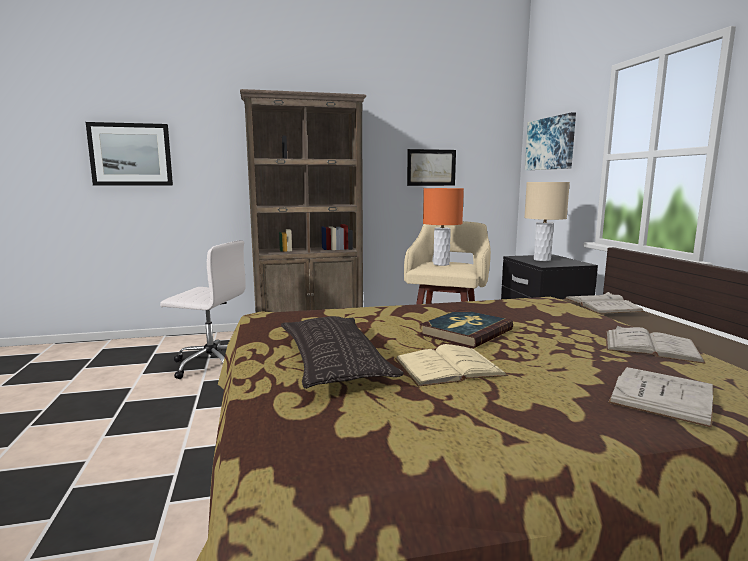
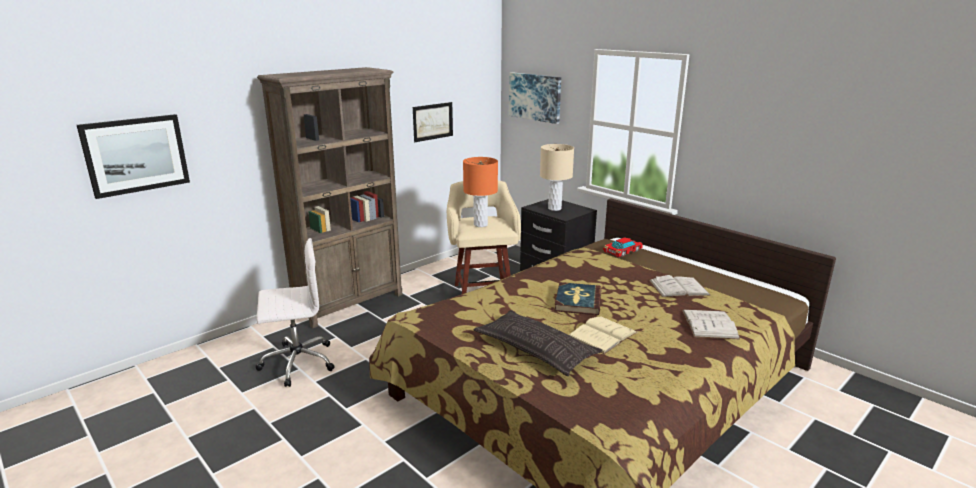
camera: 30 degrees left, 10 degrees up
(602, 304) = (623, 251): white book -> toy car

